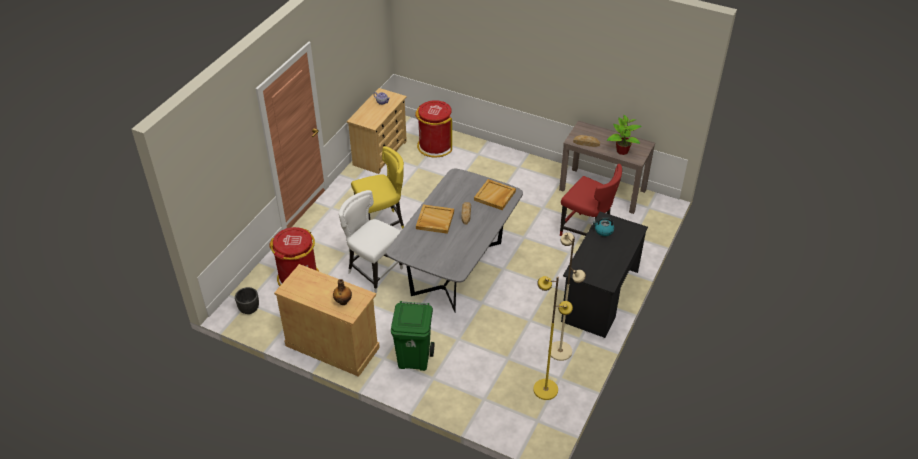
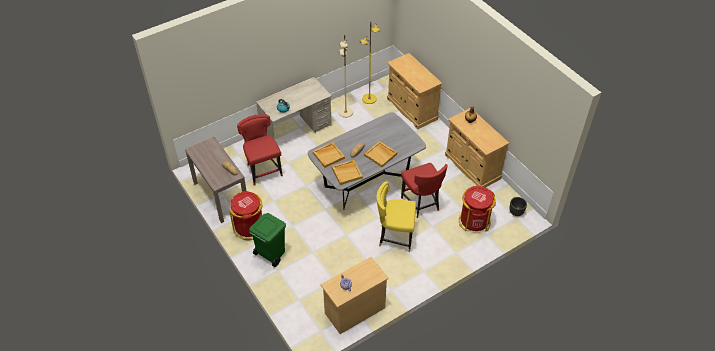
camera: 150 degrees left, 5 degrees up
(373, 271) = (421, 204): white chair -> red chair
(414, 359) = (428, 140): green trash can -> green trash can (270, 254)
(435, 146) = (305, 296): red trash can -> red trash can (250, 227)
(458, 187) = (347, 173): none -> beige tray
(470, 401) = (411, 109): none -> beige cabinet
(600, 296) = (296, 129): black desk -> beige desk
(622, 151) = (213, 152): potted plant -> none

